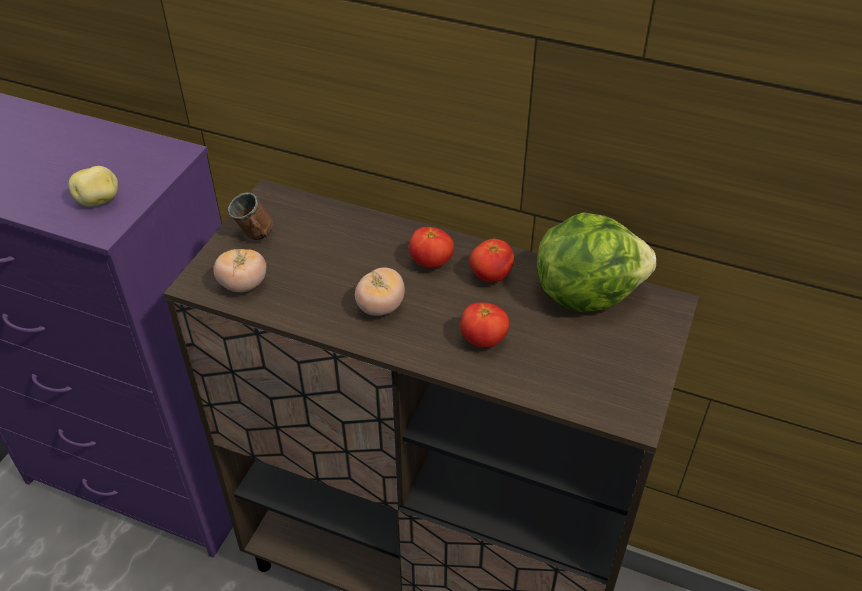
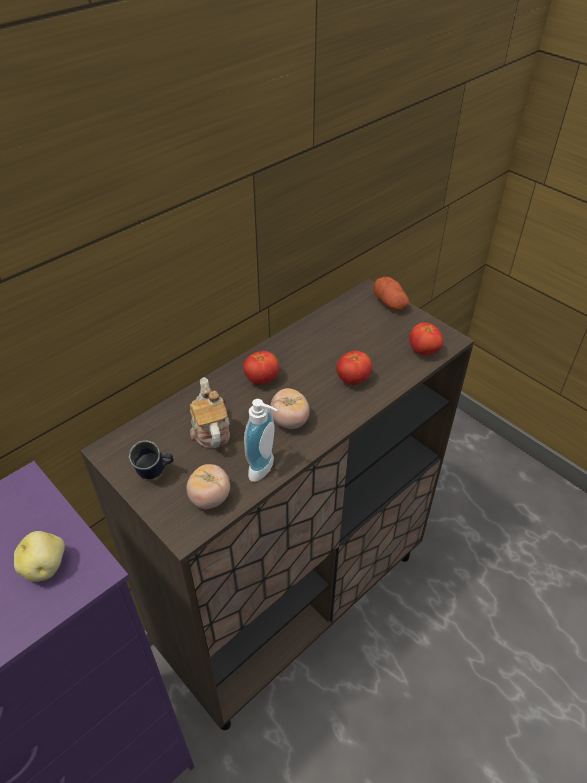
camera: 65 degrees left, 0 degrees up
(256, 237) = (156, 473): brown mug -> blue mug
(300, 311) = (265, 469): none -> soap dispenser
(333, 251) = (210, 429): none -> teapot
(490, 276) = (295, 355): tomato -> tomato (423, 351)
(586, 292) = (338, 319): lettuce -> none
(663, 333) = (390, 303): none -> potato

